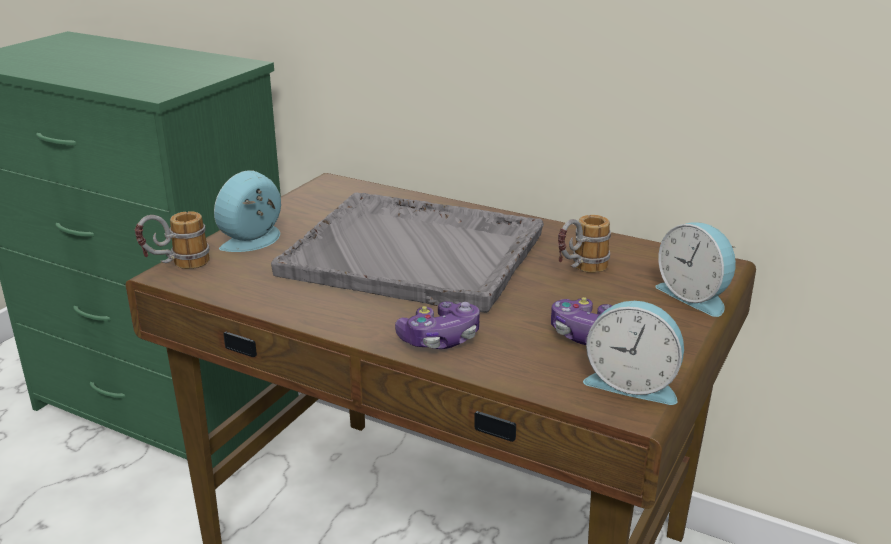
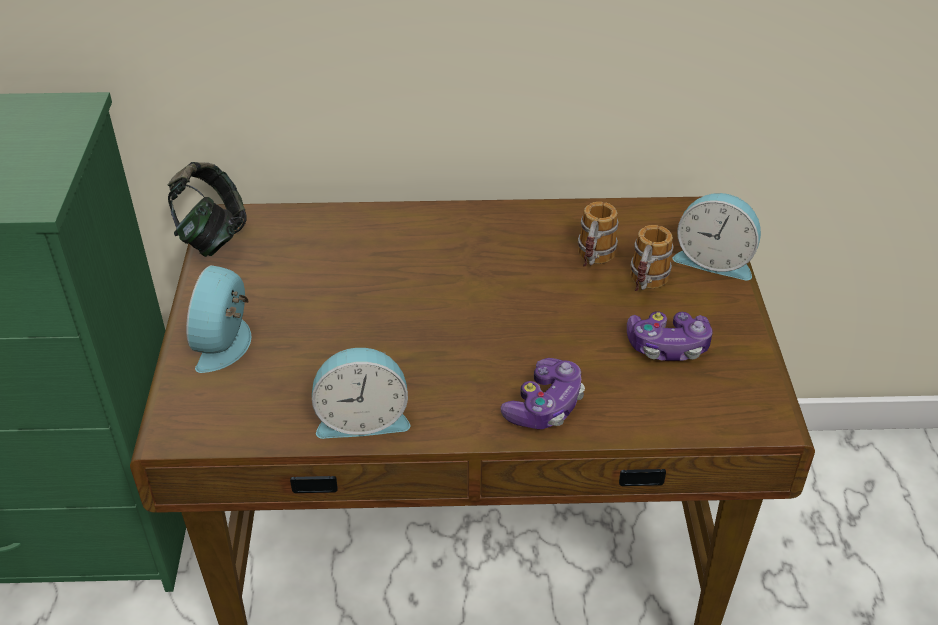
camera: 30 degrees left, 15 degrees up
(176, 266) = (173, 417): mug -> mug (645, 287)
(311, 188) = (211, 237): none -> headphones
(415, 255) = (421, 300): grey tray -> none
(632, 383) = (747, 390): alarm clock -> alarm clock (362, 419)

